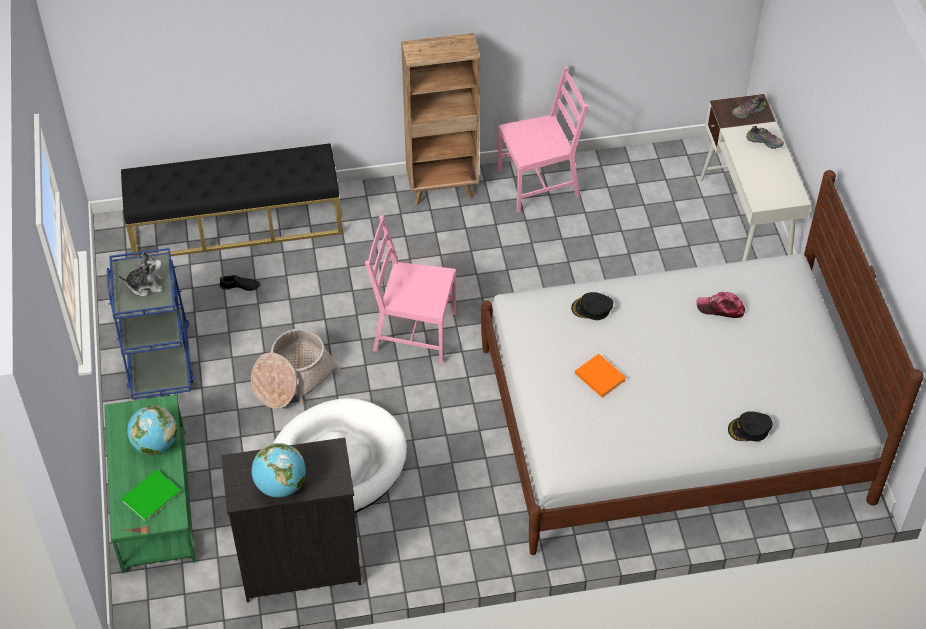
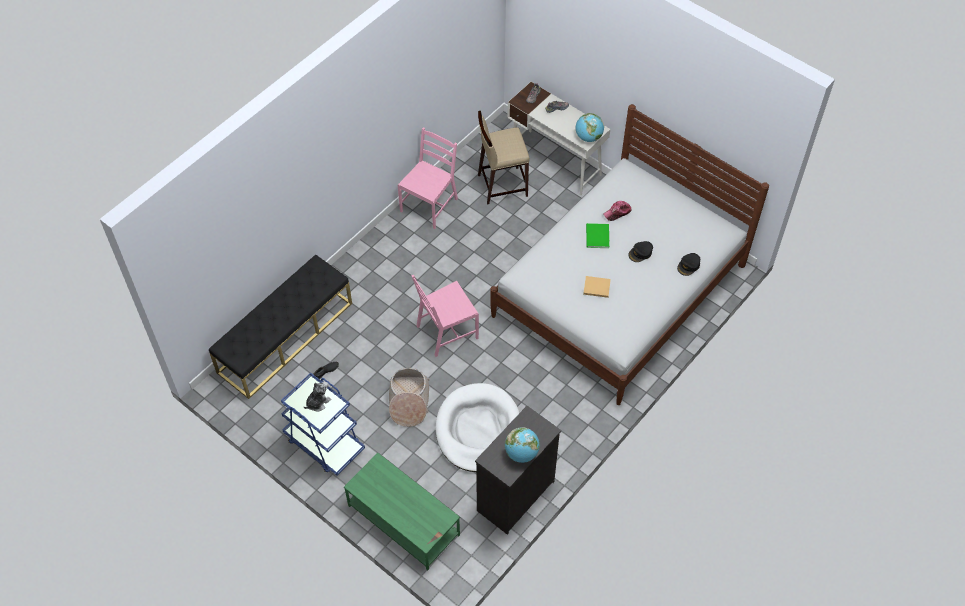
camera: 40 degrees left, 5 degrees up
(149, 497) = (422, 516): green book -> green book (596, 237)
(155, 444) = (395, 487): globe -> globe (588, 137)
(443, 188) = (381, 241): brown bookcase -> none
(592, 309) = (558, 254): black cap -> black cap (640, 253)
(599, 376) = (596, 287): orange book -> beige book
(649, 213) = (502, 185): none -> beige stool

